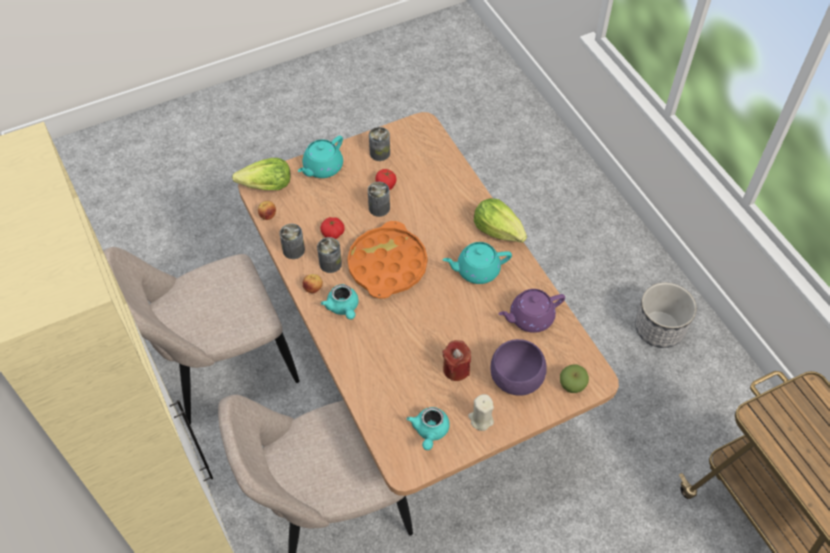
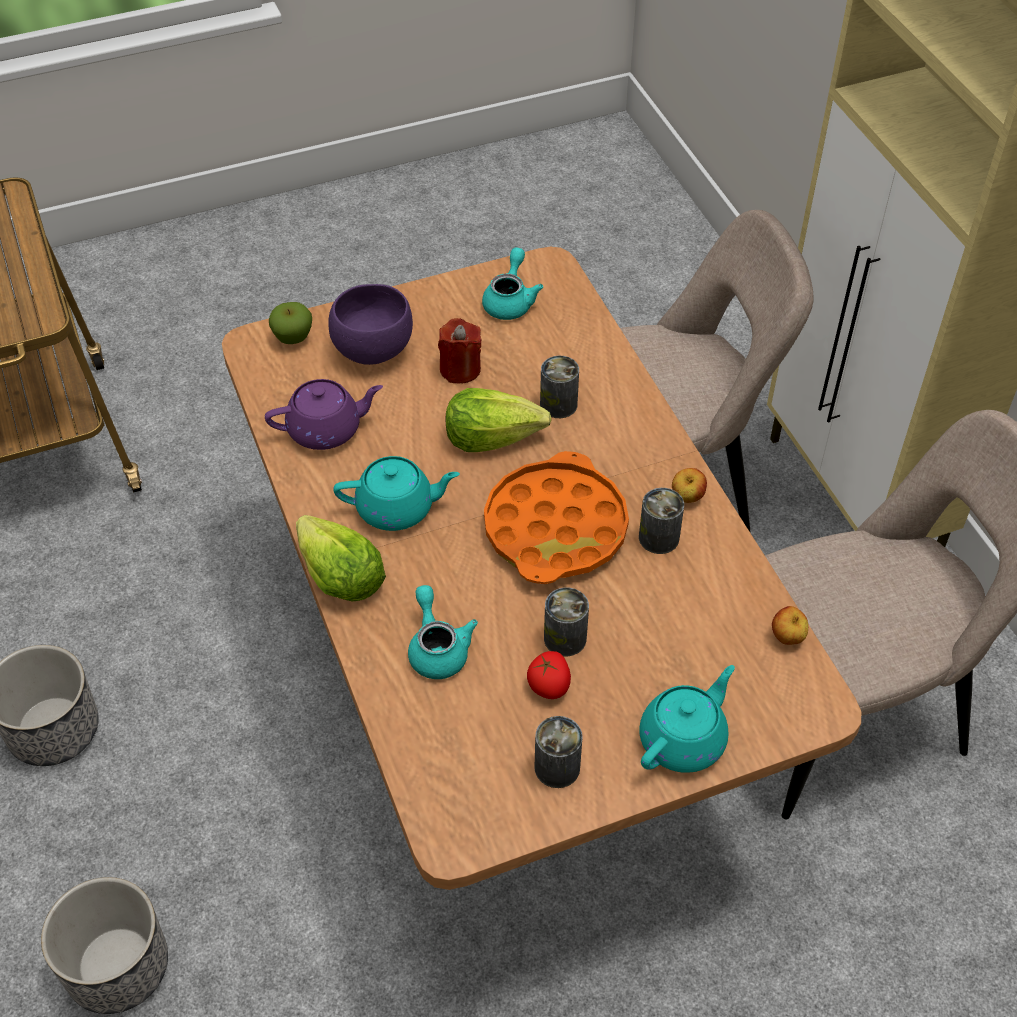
camera: 175 degrees left, 5 degrees down
(266, 186) = (799, 703): lettuce -> lettuce (492, 437)
(293, 250) = (728, 567): can -> can (558, 404)
(333, 233) = (656, 593): tomato -> none
(343, 308) = (634, 464): turquoise teapot -> turquoise teapot (437, 648)
(481, 419) = (436, 309): beige candle -> none
(578, 228) = (118, 966): none -> planter

